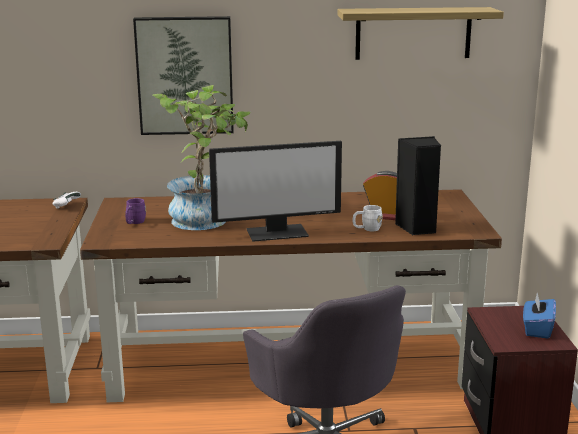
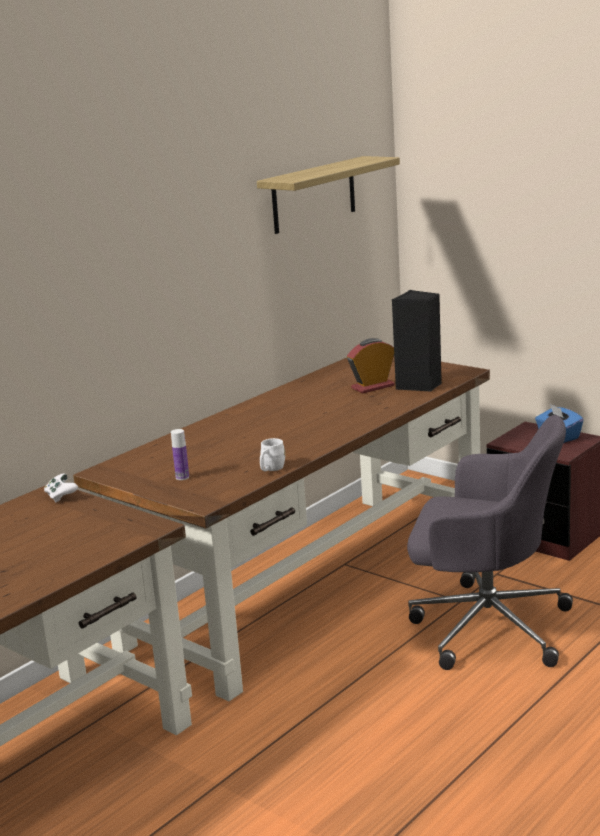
camera: 45 degrees left, 0 degrees up
(134, 223) = (182, 477): purple mug -> bottle
(185, 75) = (134, 291): picture -> none
(206, 218) = (235, 446): potted plant -> none
(277, 232) = (330, 430): monitor -> none
(367, 229) = (388, 400): white mug -> white mug (271, 469)

